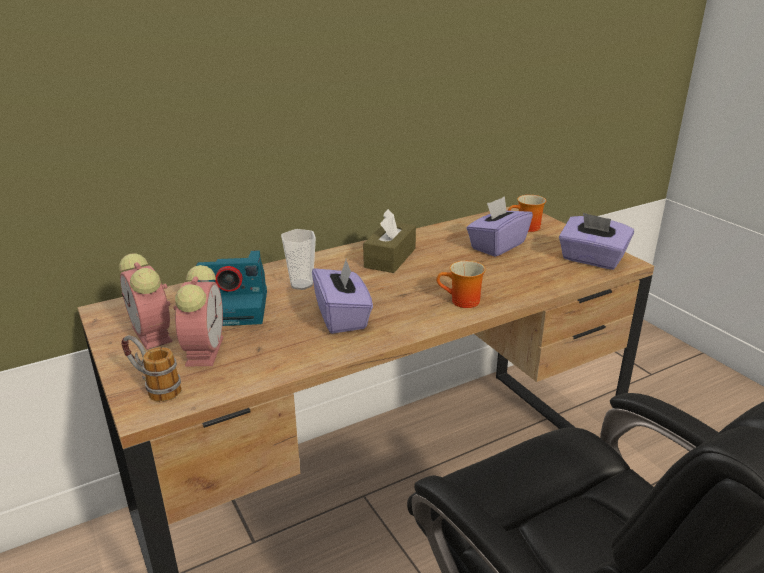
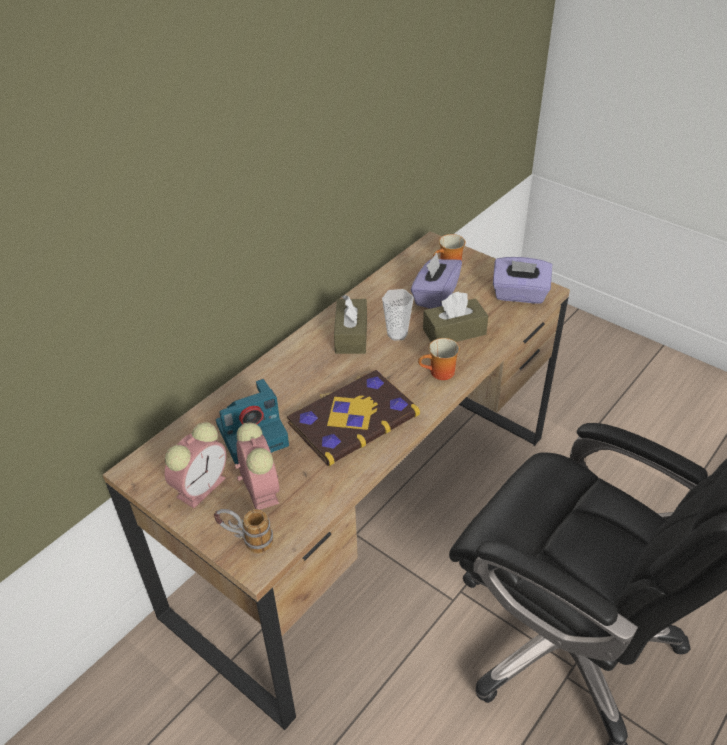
camera: 20 degrees left, 15 degrees up
(153, 335) = (202, 486): alarm clock -> alarm clock turned 90 degrees counterclockwise
(301, 284) = (293, 389): cup -> cup (397, 334)
(342, 317) = (352, 418): purple tissue box -> book
(499, 274) = (454, 332): none -> brown tissue box

